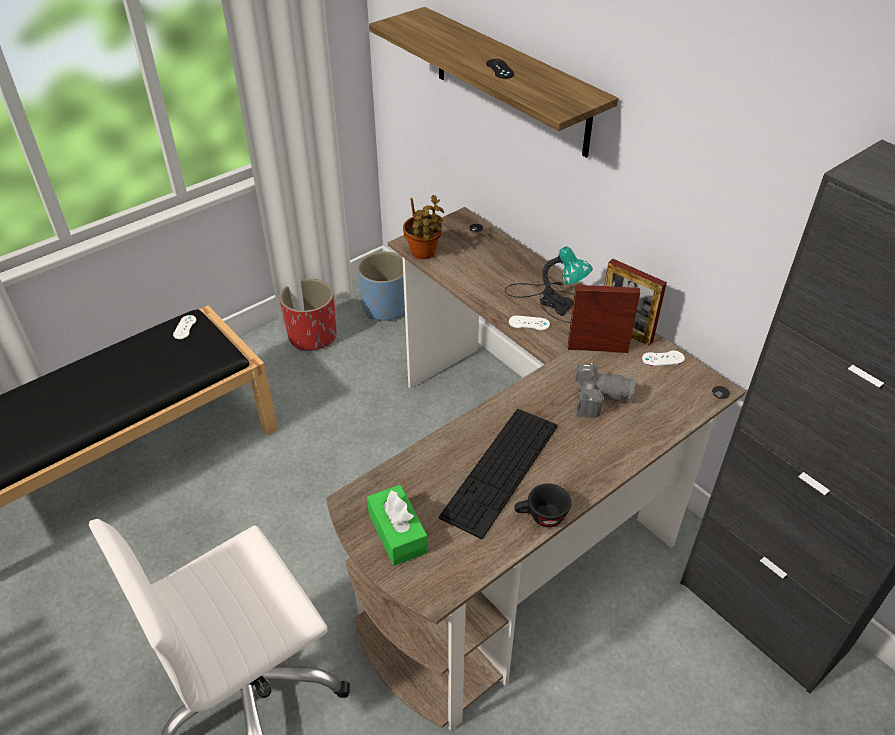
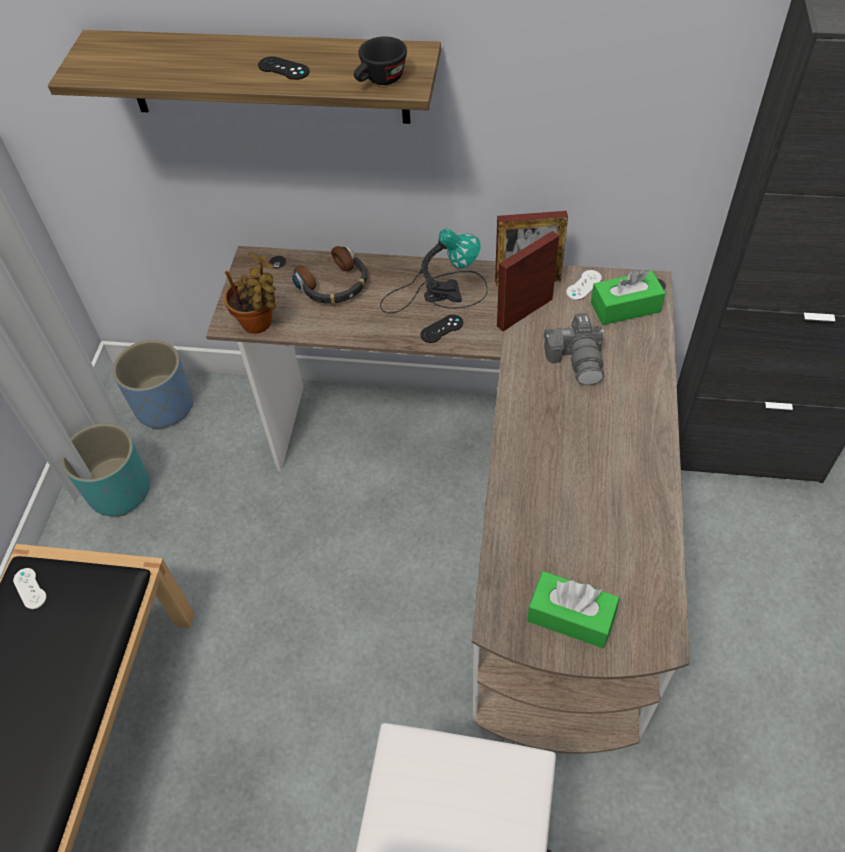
camera: 40 degrees left, 10 degrees up
(312, 336) = (119, 491): red planter -> turquoise planter
(493, 259) = (334, 285): none -> headphones
(500, 470) = (581, 487): keyboard -> none
(529, 323) = (442, 329): white game controller -> black game controller
(541, 517) = (658, 502): black cup -> black cup (380, 81)
(598, 398) = (577, 359): camera -> camera turned 120 degrees clockwise
(676, 390) = (625, 307): none -> green tissue box

